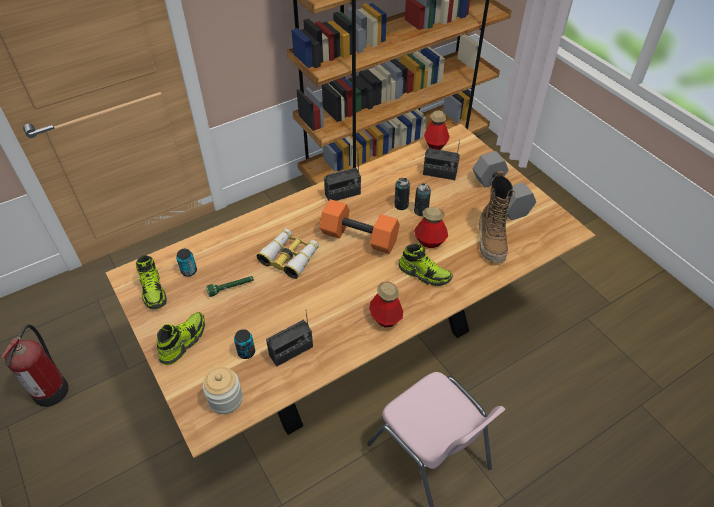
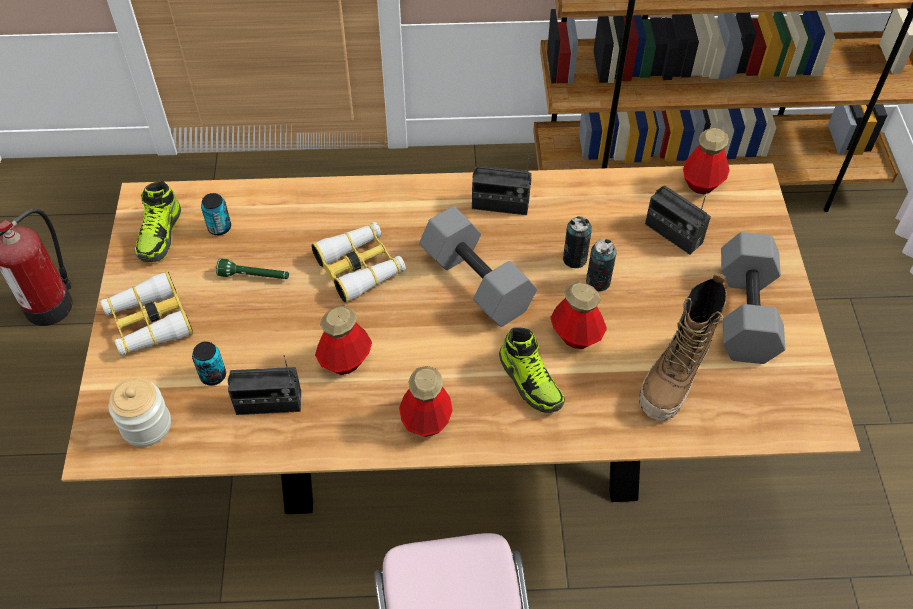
camera: 30 degrees right, 5 degrees up
(183, 341) = (149, 322): shoe -> binoculars
(318, 308) = (345, 360): none -> bottle
(358, 238) = (474, 282): orange dumbbell -> grey dumbbell

